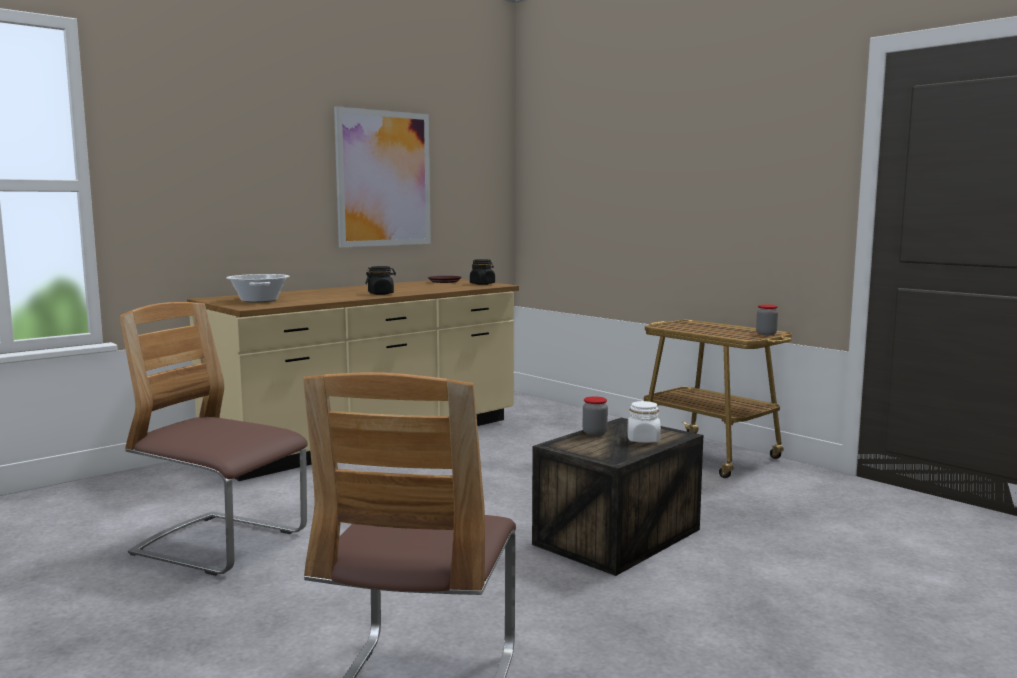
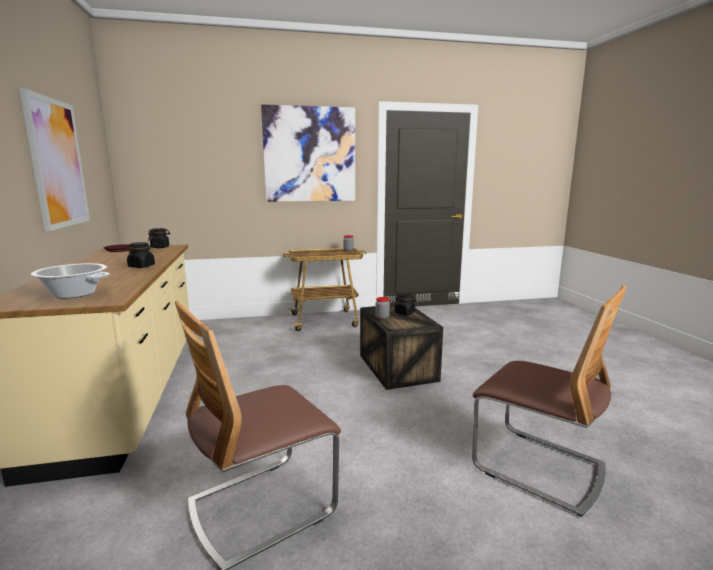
camera: 60 degrees left, 5 degrees up
(643, 440) = (404, 313): white jar -> black jar
(738, 154) = (310, 155): none -> picture

